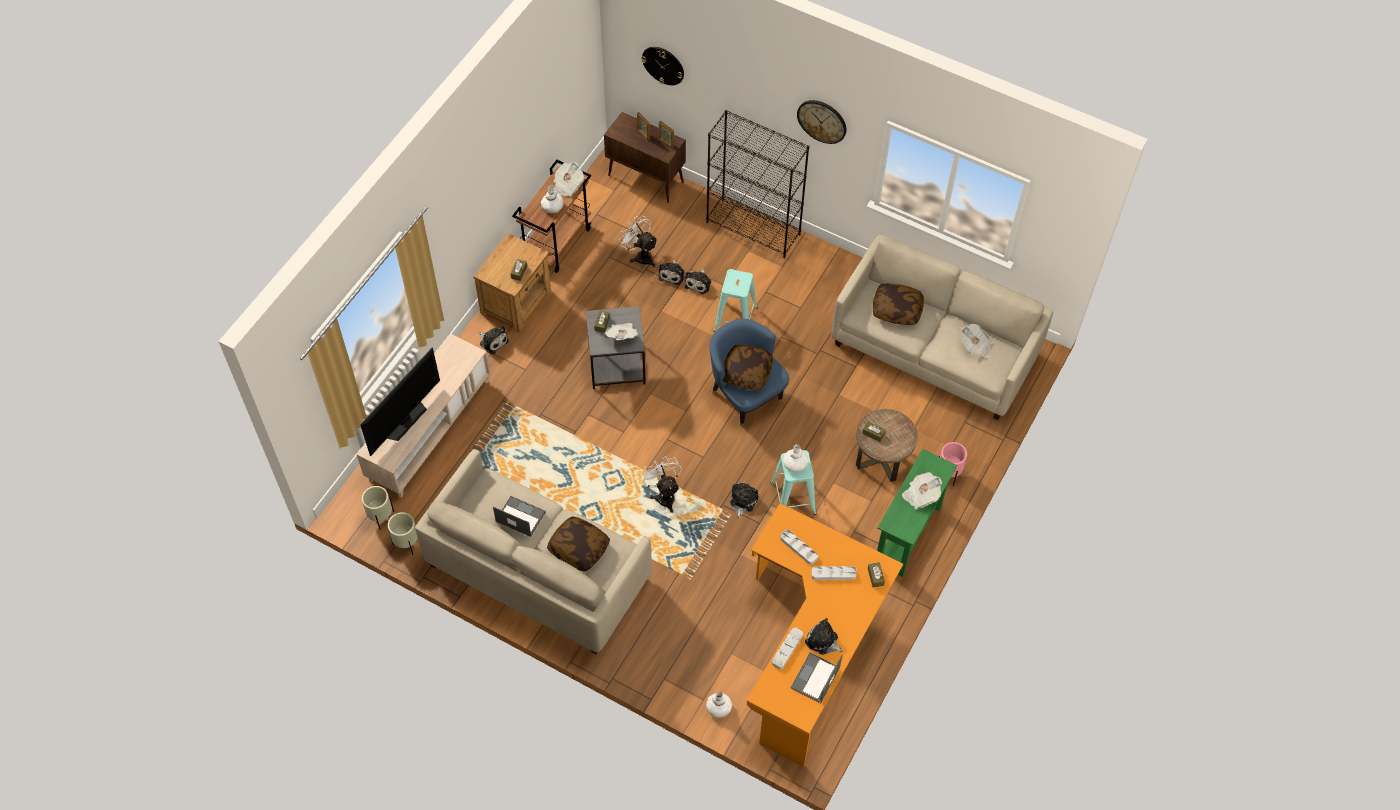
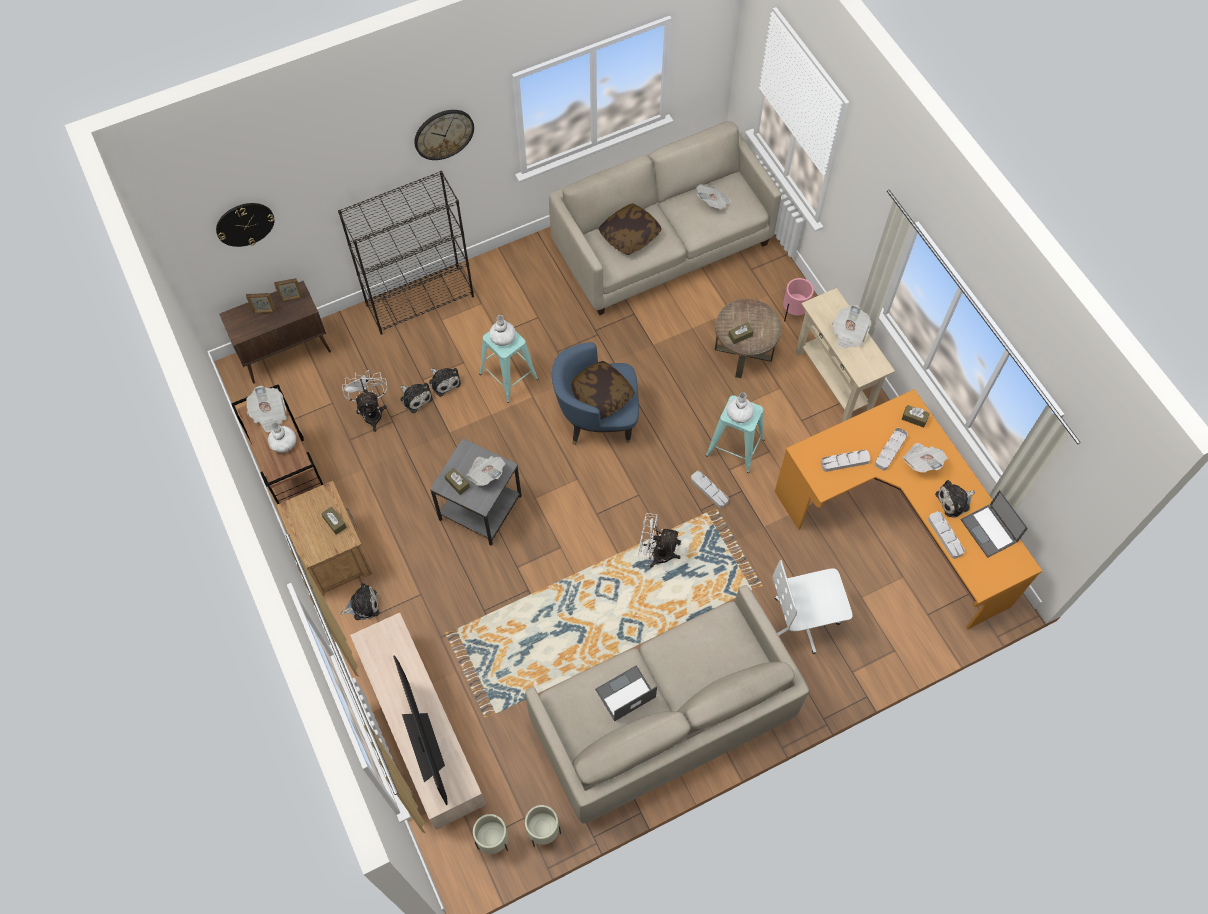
camera: 55 degrees left, 5 degrees up
(579, 548) = (699, 659): pillow -> none
(640, 256) = (372, 412): white fan -> white fan turned 90 degrees clockwise
(682, 623) = (804, 621): none -> white office chair
(718, 708) = (911, 642): white vase -> white vase (502, 337)
(743, 501) = (709, 490): plush toy -> grey tray
(840, 601) = (922, 462): none -> newspaper
(908, 534) = (833, 381): green console table -> beige console table

